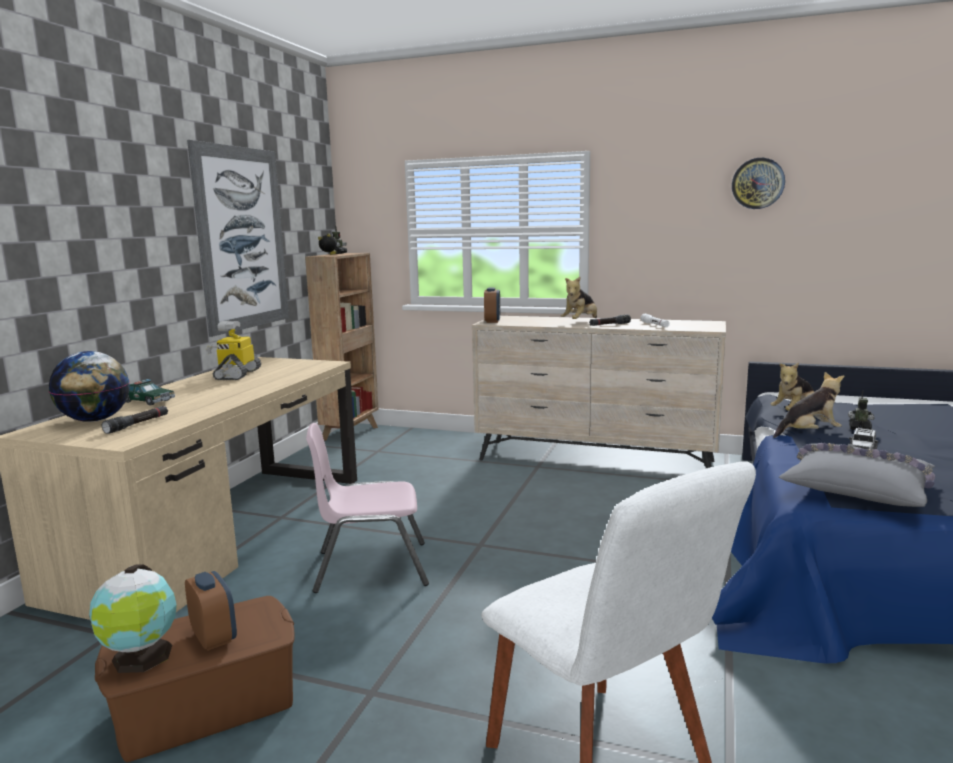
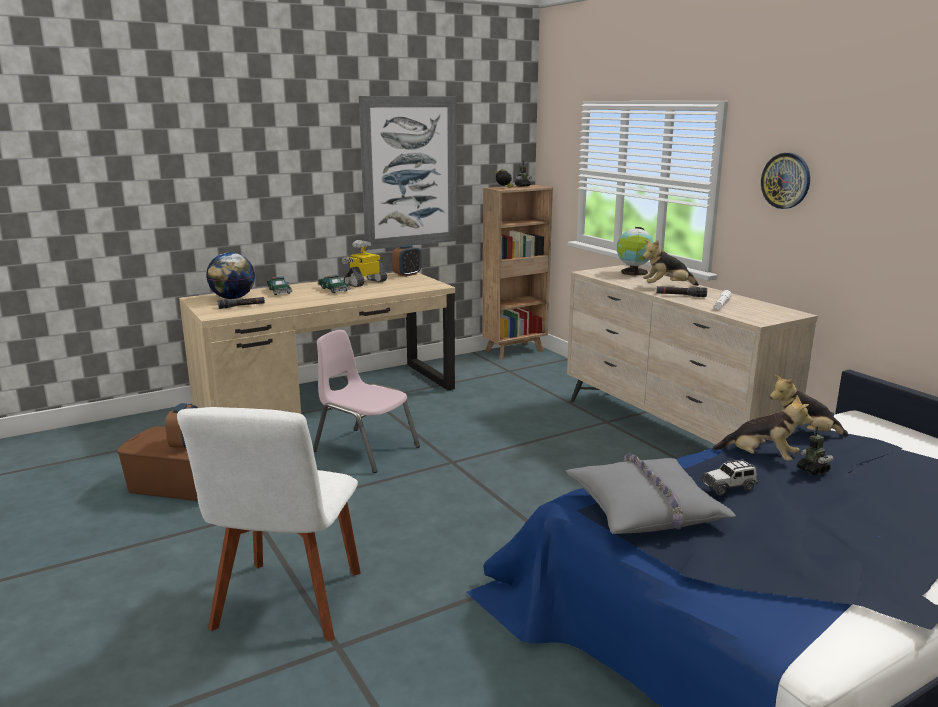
camera: 40 degrees right, 5 degrees up
(141, 658) = (149, 440): globe -> globe (633, 273)
(217, 386) = (334, 289): none -> toy car
(492, 321) = (598, 271): alarm clock -> alarm clock (407, 274)
(757, 183) = (887, 153): wall clock -> wall clock (786, 180)

